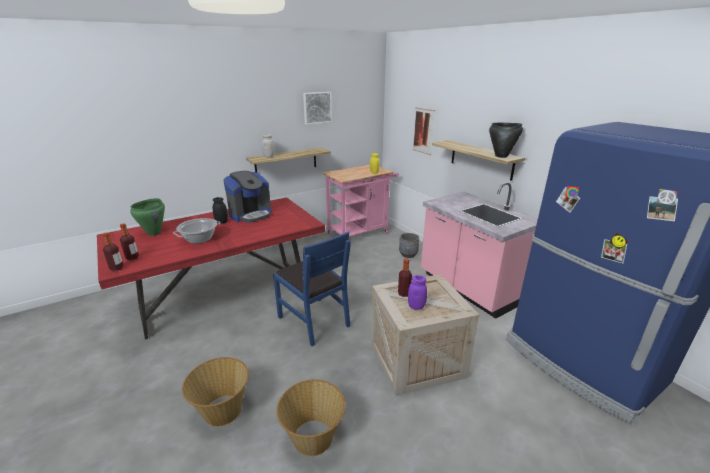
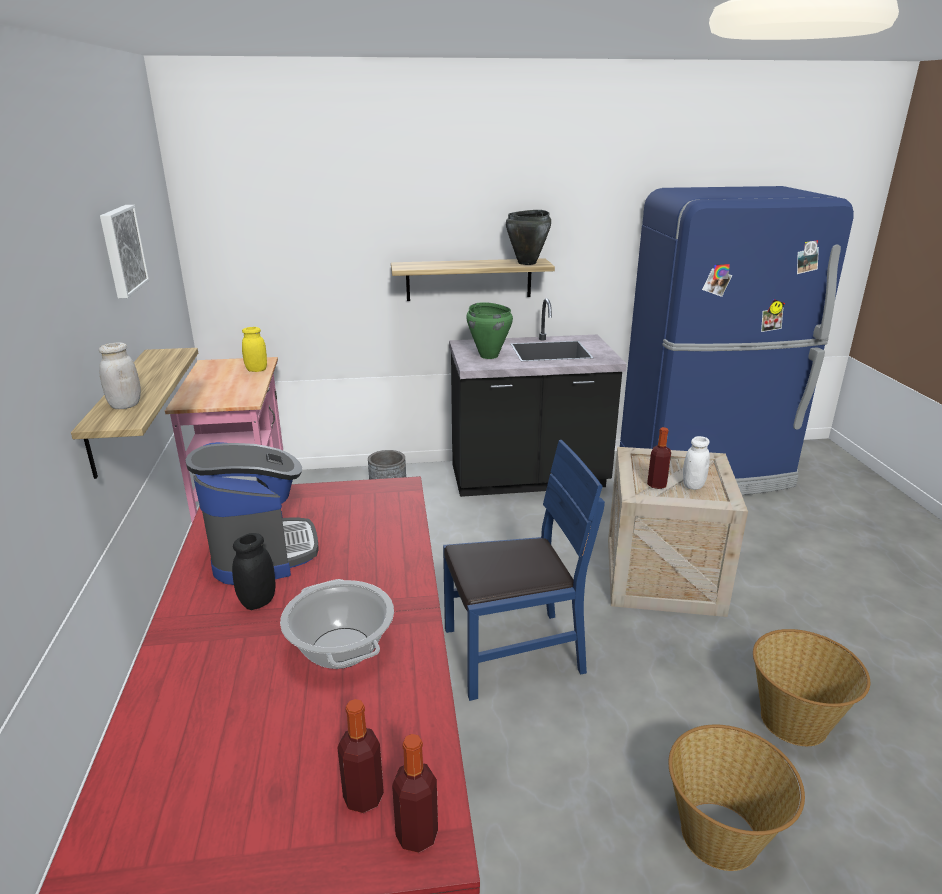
camera: 65 degrees left, 0 degrees up
(154, 233) = (198, 746): green cooking pot -> green cooking pot (489, 356)
(416, 306) = (693, 485): purple jar -> white jar
(423, 131) = (321, 258): picture -> none
(468, 289) = (528, 479): pink counter -> black counter

